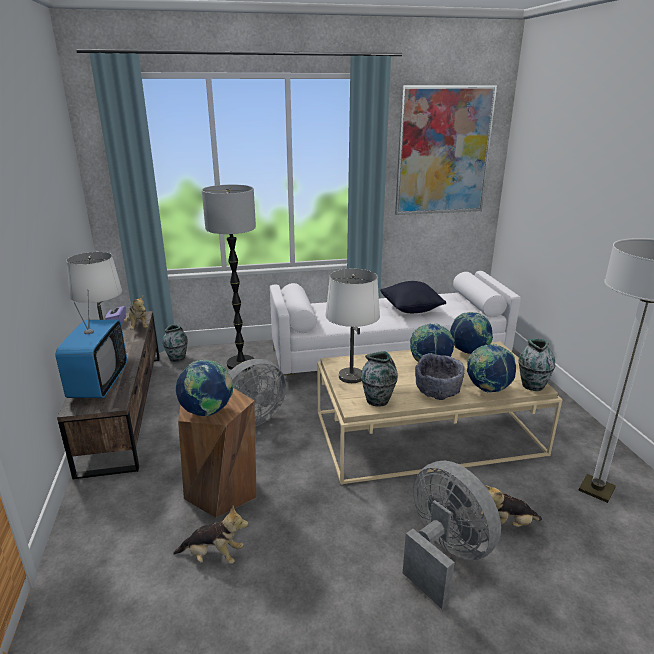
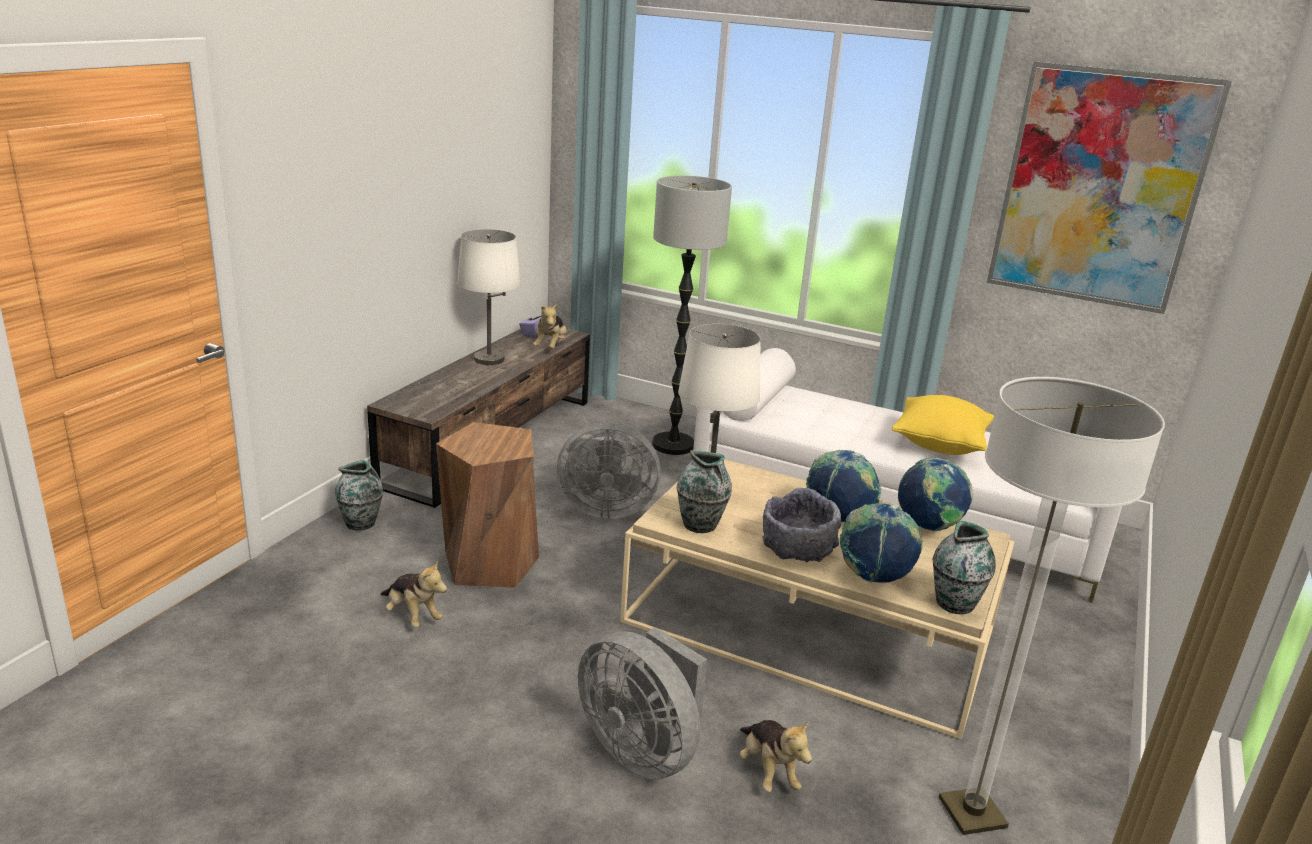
camera: 35 degrees right, 0 degrees up
(98, 383) = (439, 389): television -> none
(177, 358) = (607, 410): vase -> vase (361, 523)
(207, 413) = (471, 448): globe -> none
(411, 309) = (939, 445): black pillow -> yellow pillow
(444, 555) = (642, 750): grey fan -> grey fan turned 135 degrees clockwise
(507, 525) = (768, 771): plush toy -> plush toy turned 135 degrees counterclockwise

